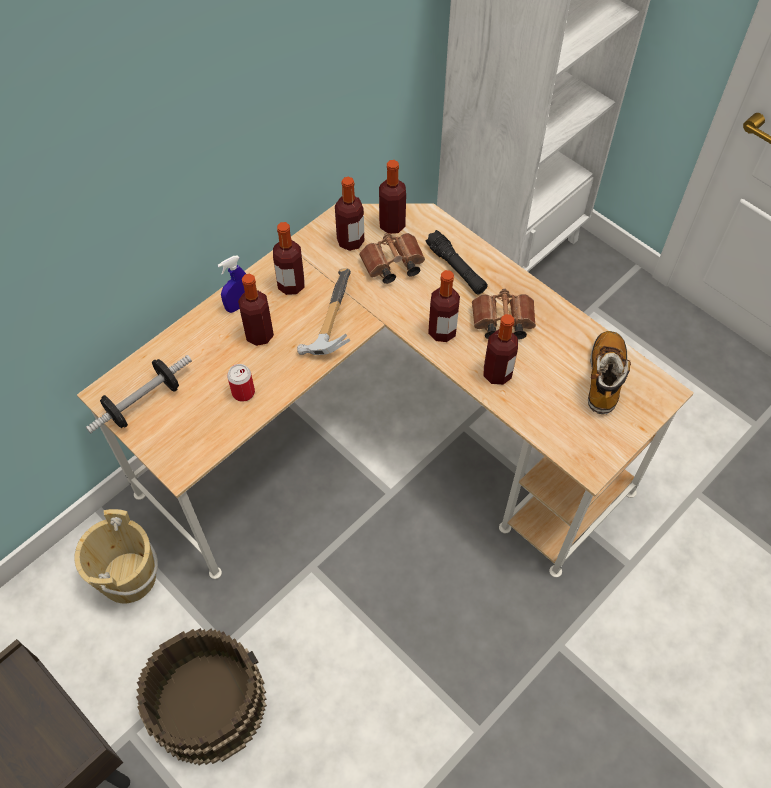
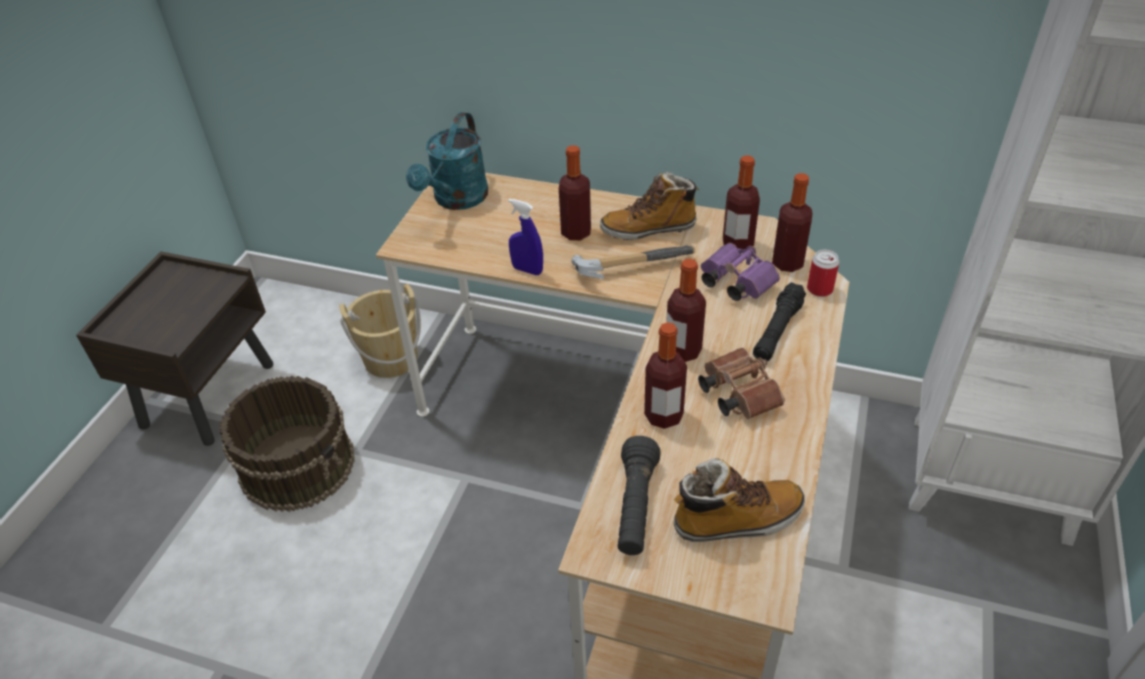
camera: 65 degrees right, 15 degrees down
(144, 403) = (456, 200): dumbbell -> turquoise watering can
(239, 305) = (598, 208): blue spray bottle -> blue spray bottle (527, 270)
(243, 392) = (506, 248): can -> can (819, 289)
(291, 285) = (649, 229): bottle -> boot
(391, 266) = (734, 282): brown binoculars -> purple binoculars
(567, 427) = (636, 507): none -> black flashlight

